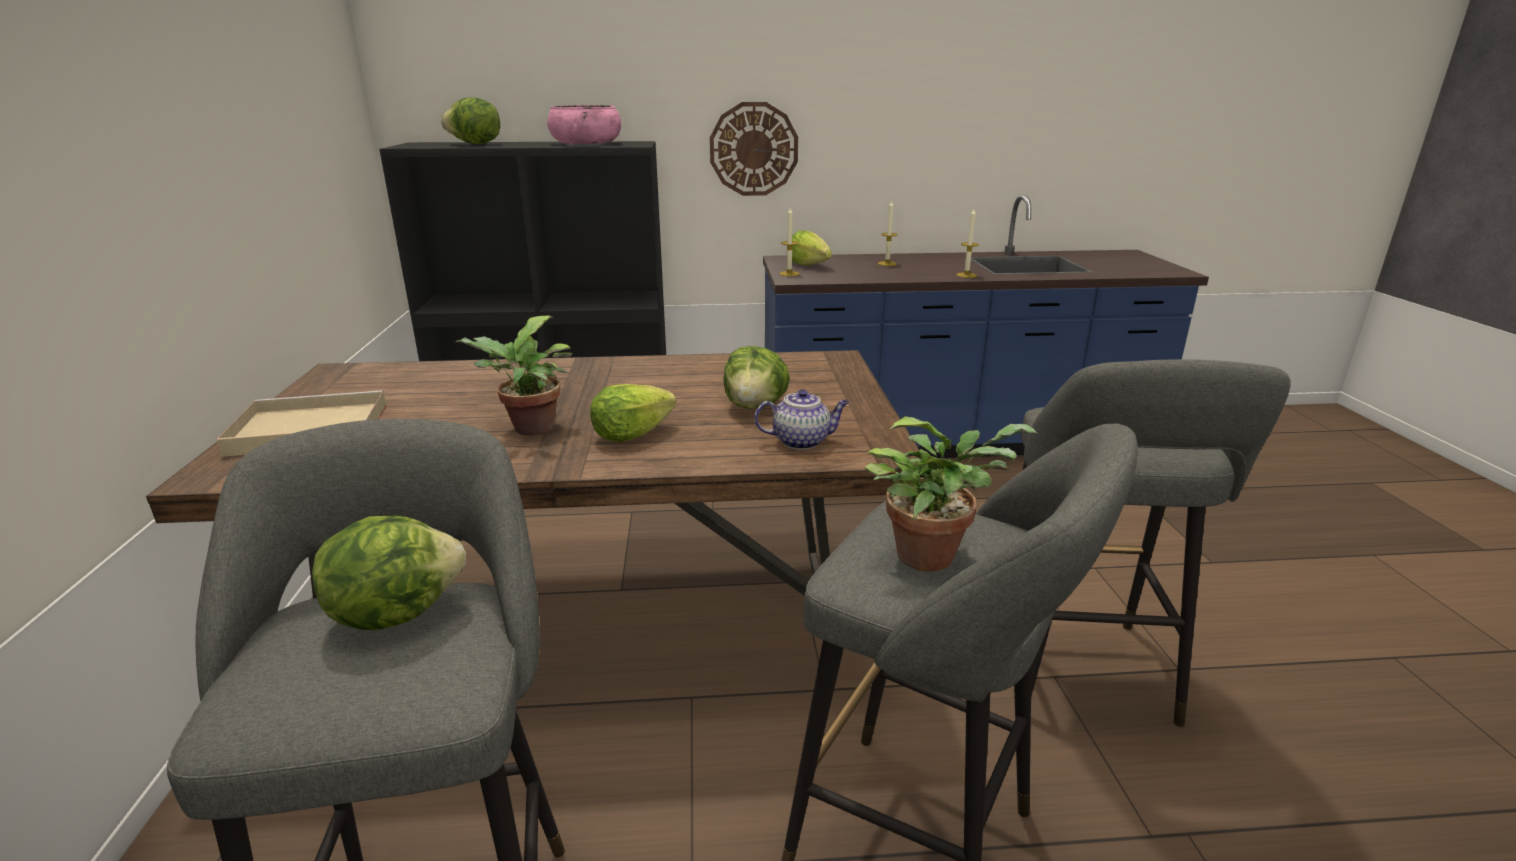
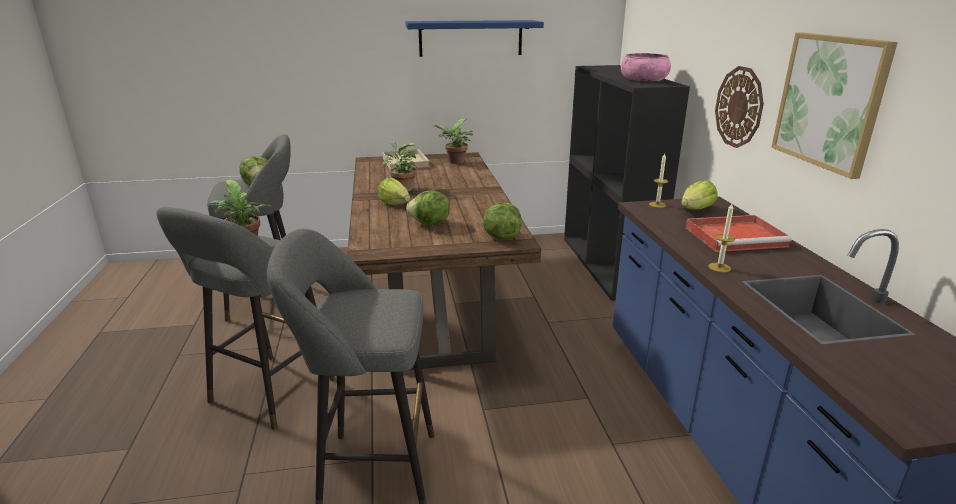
camera: 85 degrees right, 0 degrees up
(222, 101) = (470, 38): none -> blue shelf
(376, 383) = (455, 162): none -> potted plant
(475, 144) = (614, 70): lettuce -> lettuce (501, 237)
(802, 441) = (383, 234): teapot -> none
(887, 263) = (736, 237): candle -> red tray
(890, 117) = (830, 101): none -> picture

